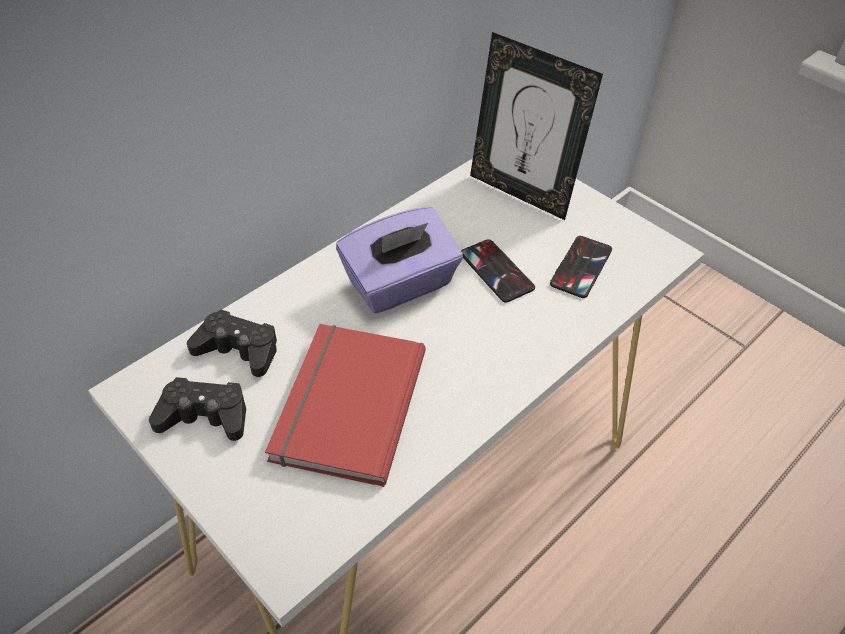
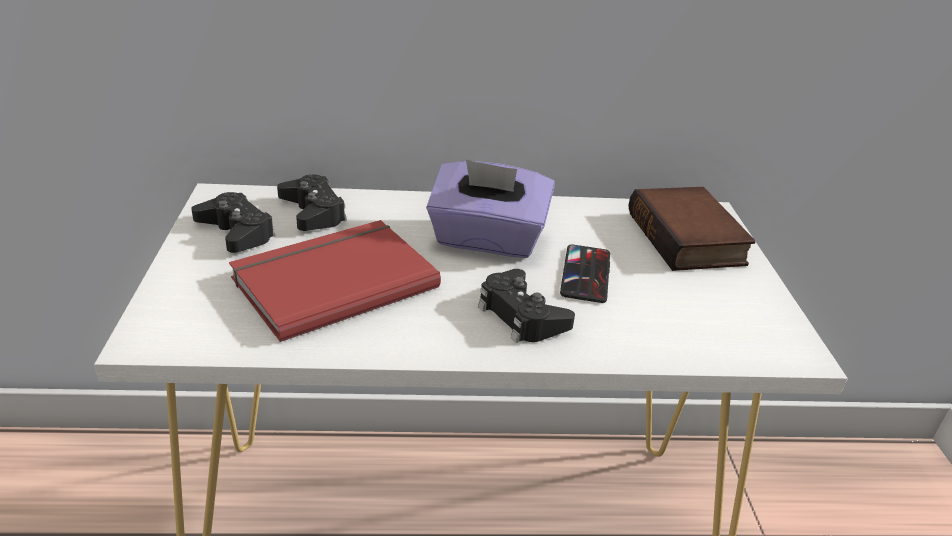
camera: 40 degrees right, 15 degrees down
(500, 338) = (521, 315): none -> black game controller
(521, 192) = (689, 239): picture frame -> book
(581, 267) = (677, 313): phone -> none

